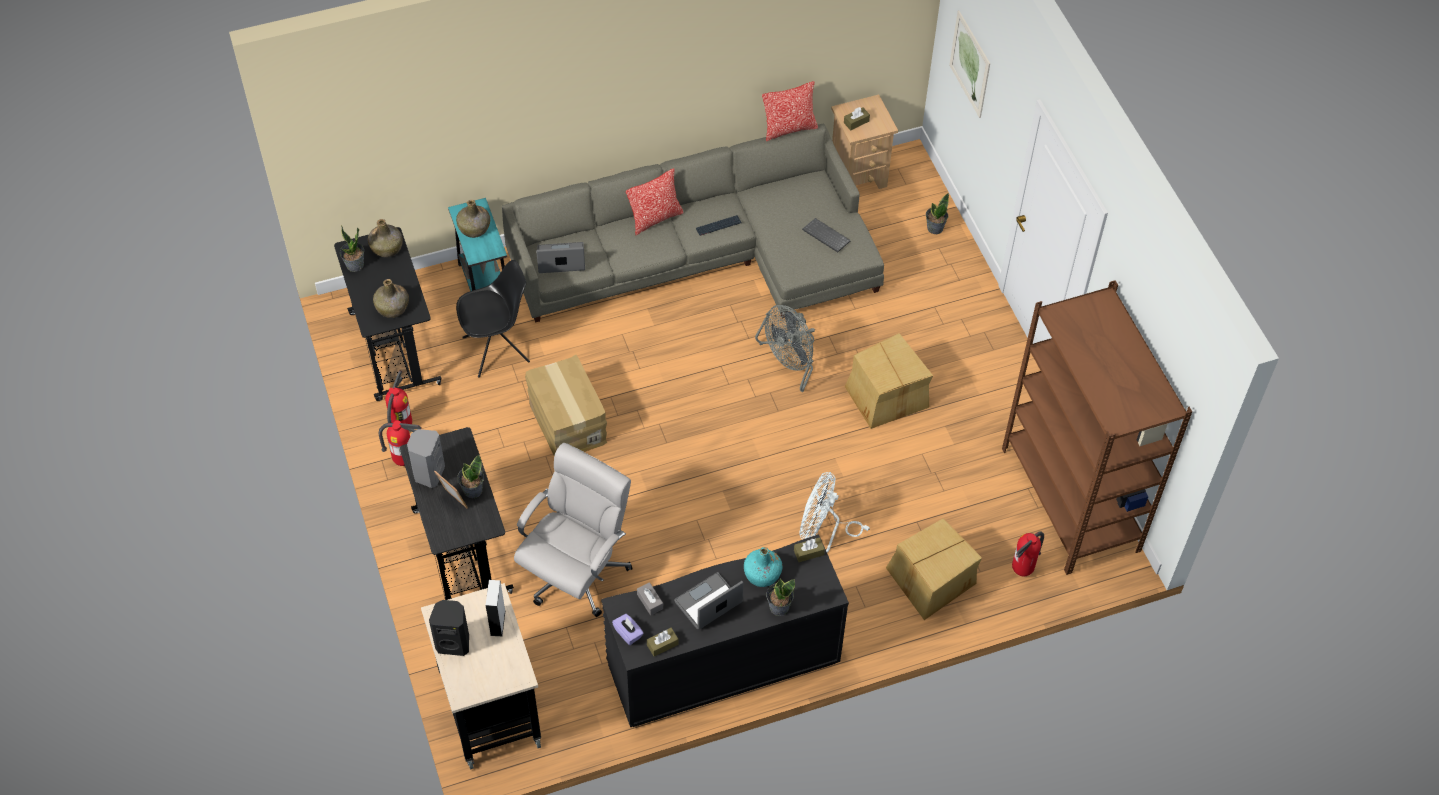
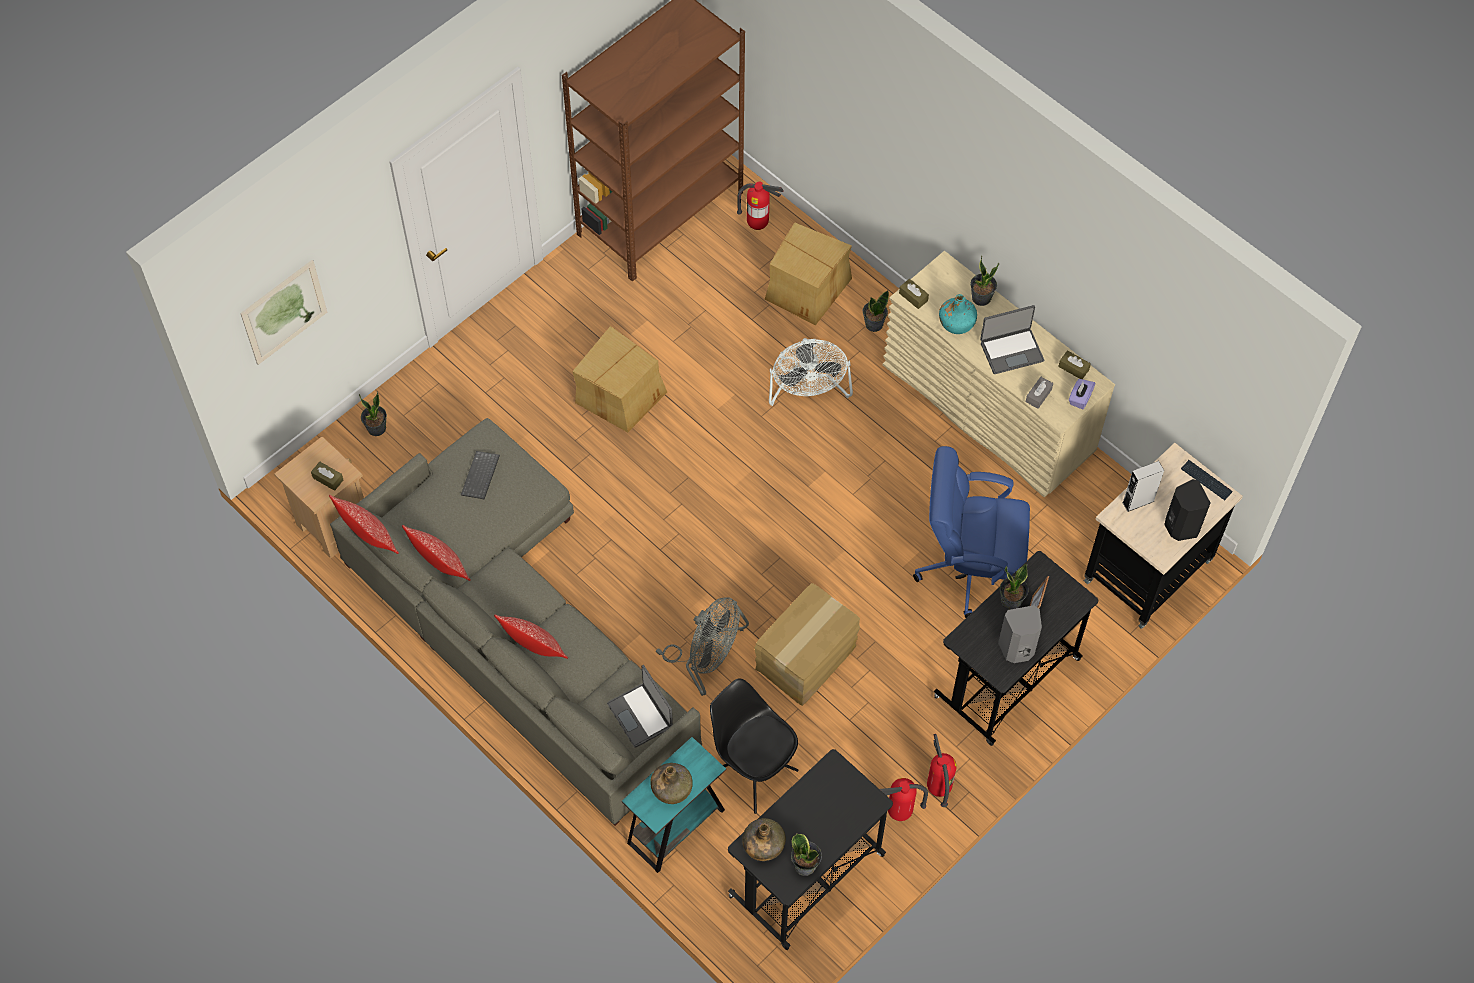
camera: 115 degrees left, 5 degrees up
(392, 307) = (840, 793): green bottle -> none
(577, 573) = (969, 568): grey office chair -> blue office chair
(709, 603) = (1011, 350): laptop -> laptop turned 45 degrees counterclockwise
(718, 226) = (515, 583): keyboard -> keyboard (1206, 480)
(722, 664) = (988, 411): black dresser -> beige dresser
(759, 188) = (440, 566): none -> pillow
(791, 358) = (617, 491): grey fan -> grey fan (706, 656)
(864, 615) = (873, 324): none -> potted plant

